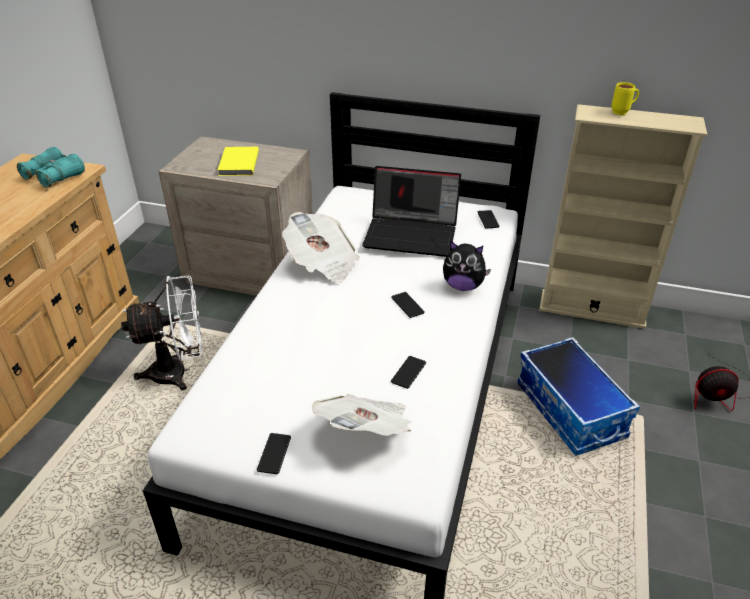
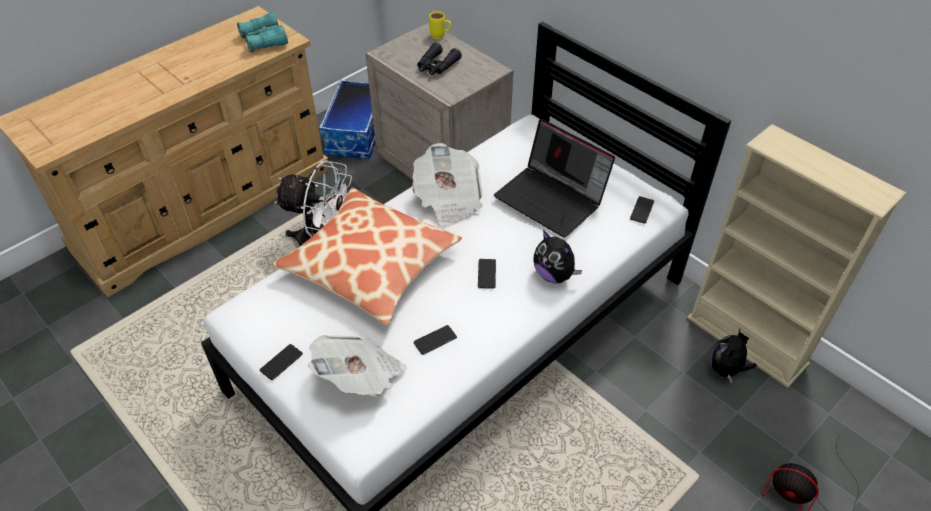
camera: 30 degrees right, 10 degrees up
(237, 163) = (436, 66): yellow book -> black binoculars
(293, 338) = (369, 265): none -> pillow
(571, 411) = (631, 436): storage box -> storage box (357, 133)
(596, 334) = (726, 370): none -> plush toy
(623, 112) = (811, 153): yellow mug -> yellow mug (440, 36)

